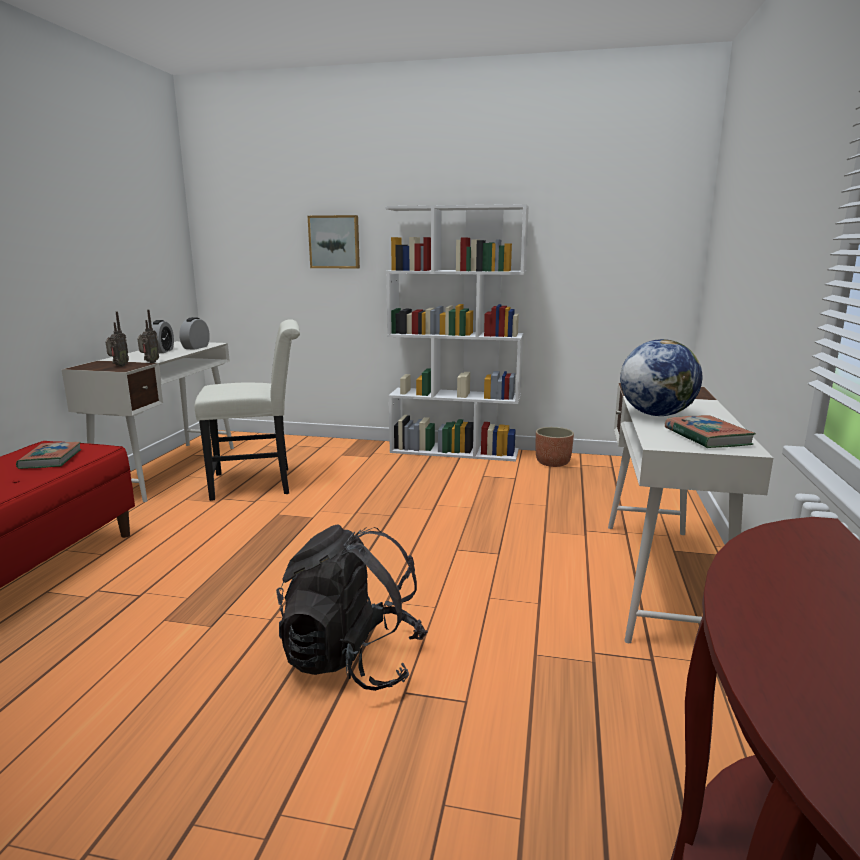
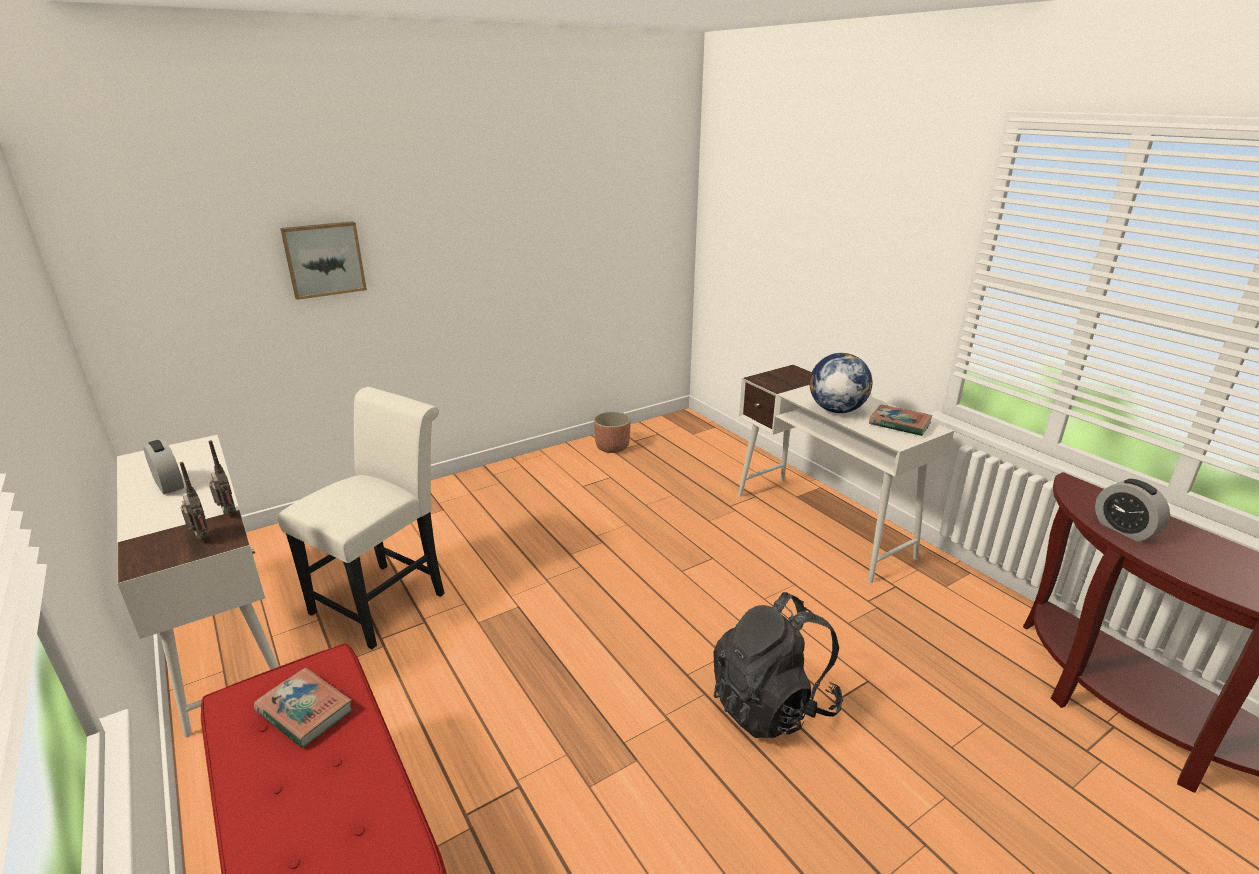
camera: 45 degrees left, 10 degrees up
(196, 347) = (200, 460): alarm clock -> alarm clock (1124, 529)
(455, 451) = (514, 467): white bookcase -> none

